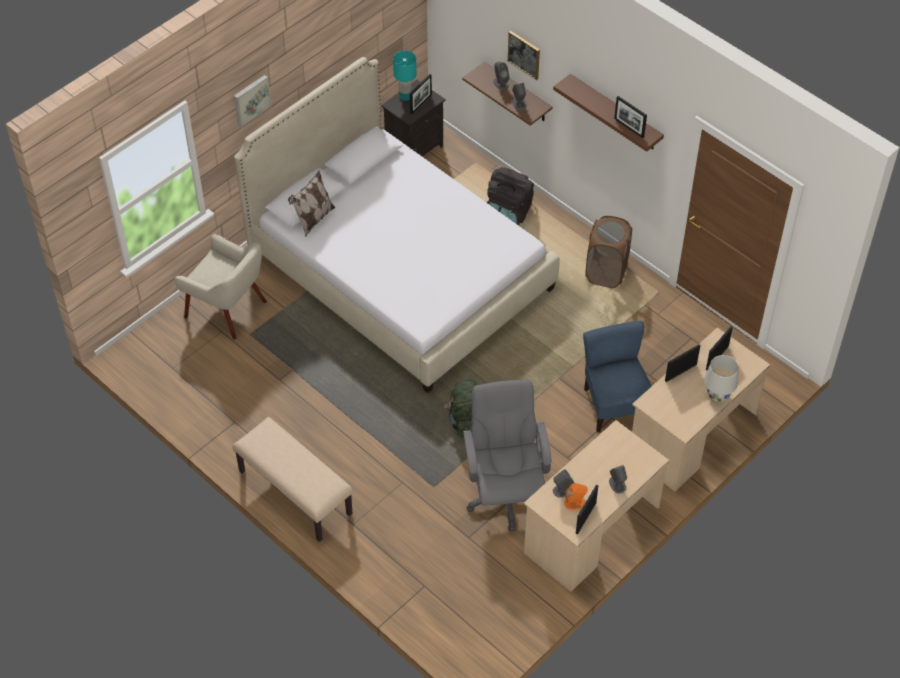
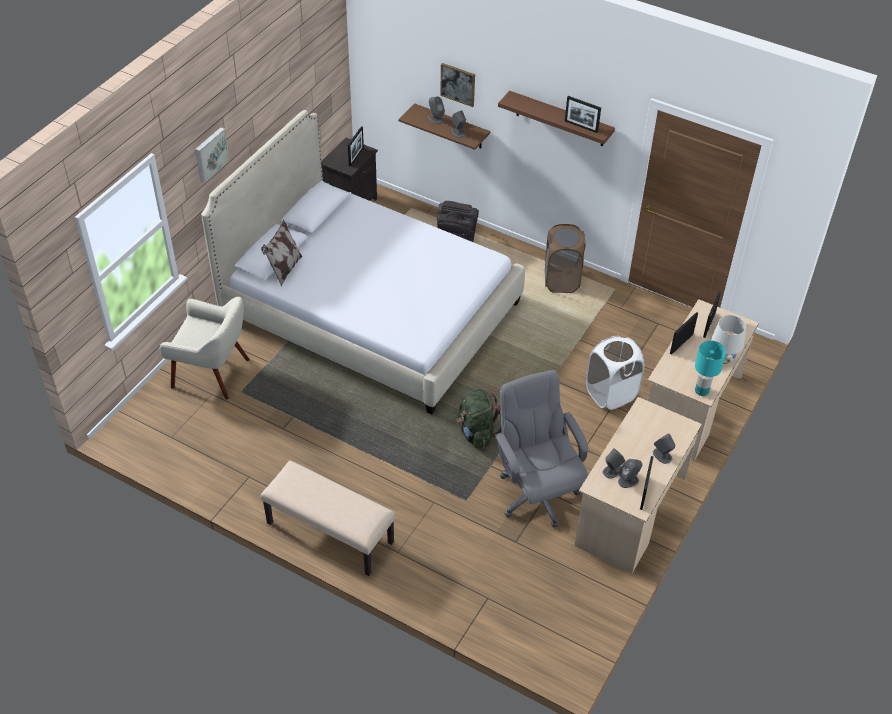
camera: 15 degrees left, 5 degrees down
(405, 97) = (340, 153): turquoise table lamp -> turquoise table lamp (702, 391)
(575, 503) = (628, 480): orange speaker -> grey speaker
(614, 405) = (611, 394): blue chair -> white laundry basket

